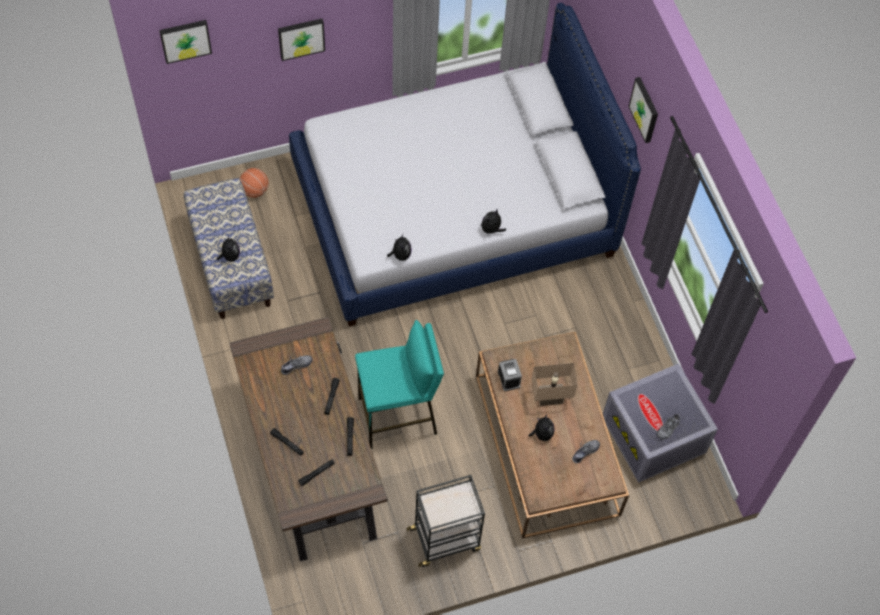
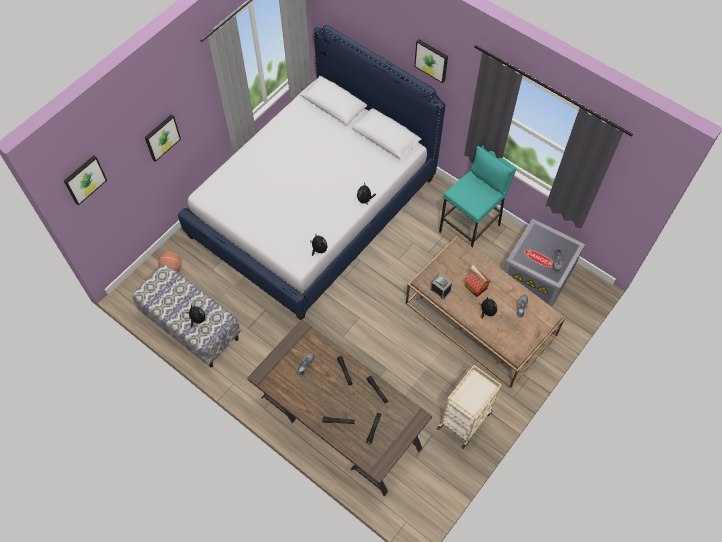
camera: 30 degrees left, 0 degrees up
(398, 417) = (376, 360): turquoise stool -> turquoise stool (470, 229)
(445, 539) = (465, 419): black cart -> beige cart
(550, 399) = (475, 287): beige table lamp -> toy house

